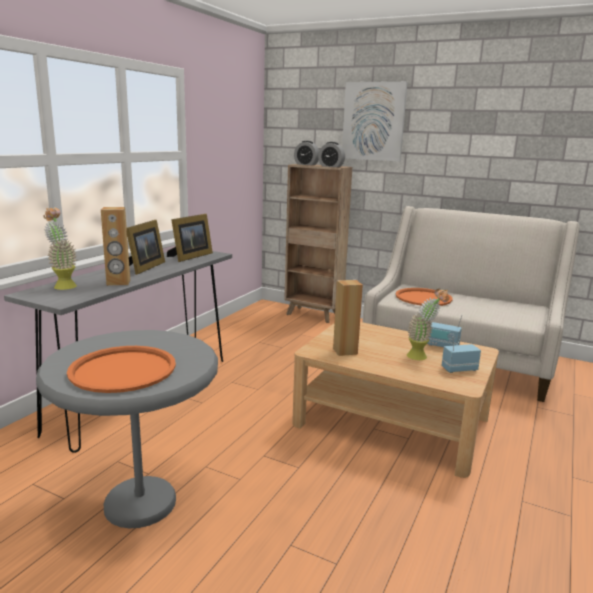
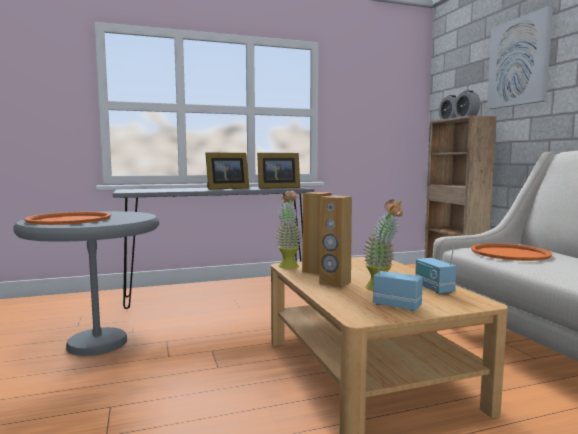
camera: 45 degrees right, 10 degrees down
(63, 285) = (154, 189): potted plant -> potted plant (288, 265)
(118, 282) = (183, 190): brown speaker -> brown speaker (334, 283)

